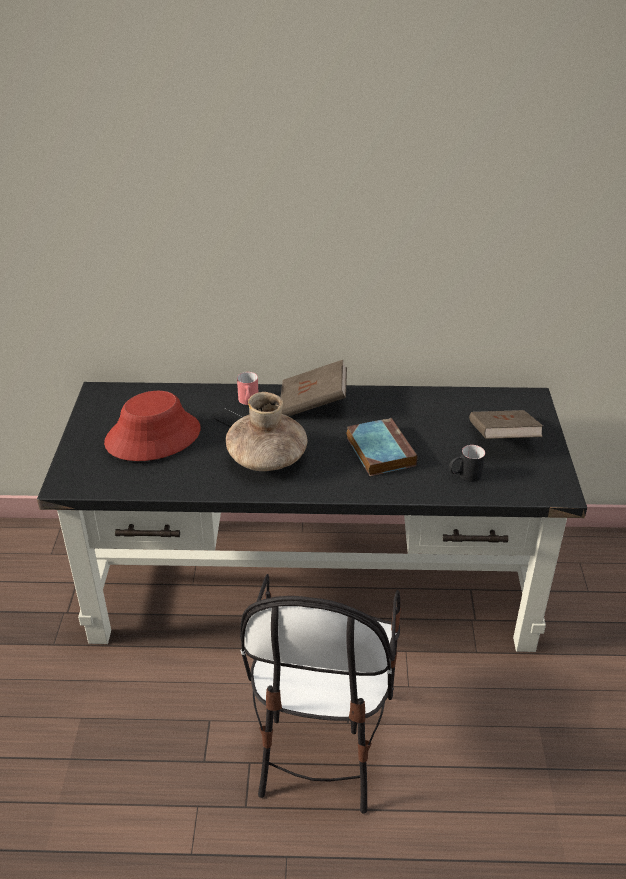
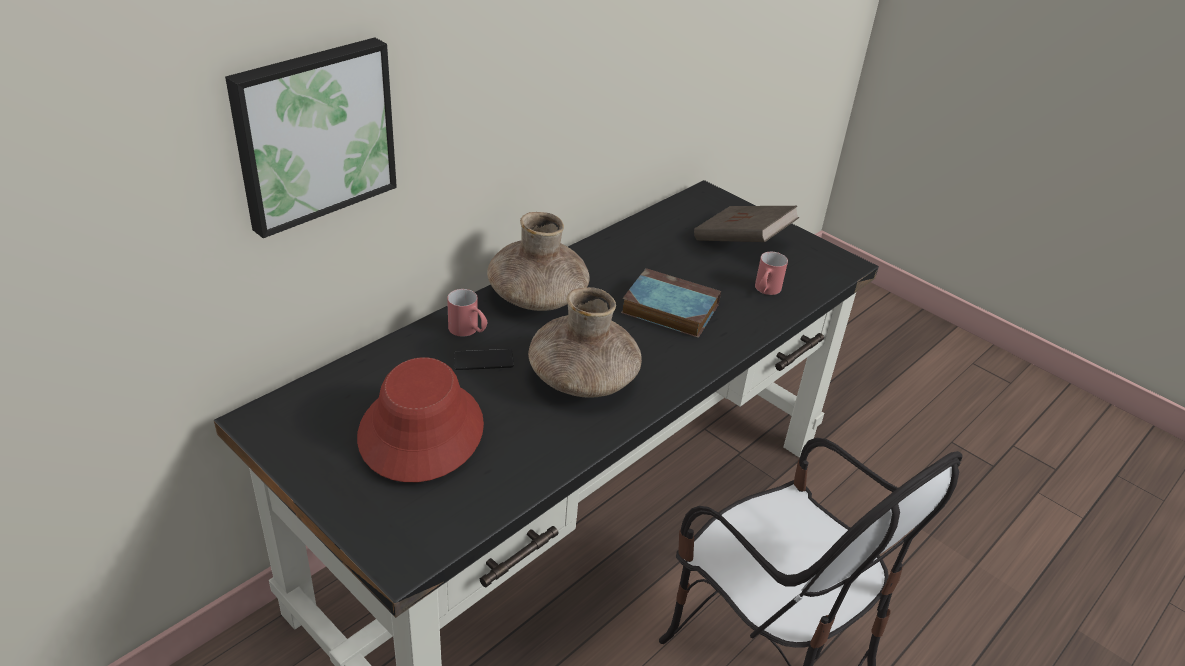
camera: 50 degrees left, 0 degrees up
(161, 236) = (313, 133): none -> picture
(313, 404) = (537, 297): brown book -> brown vase
(464, 475) = (765, 291): black mug -> red mug

